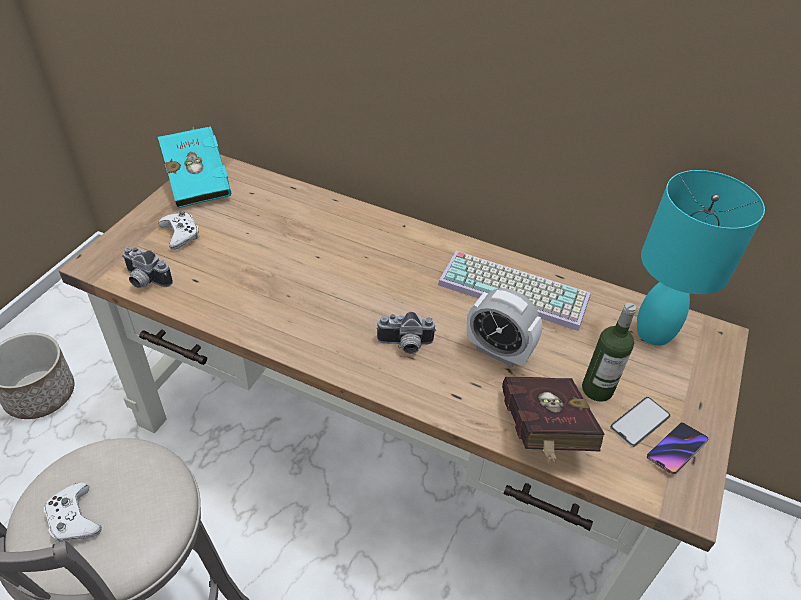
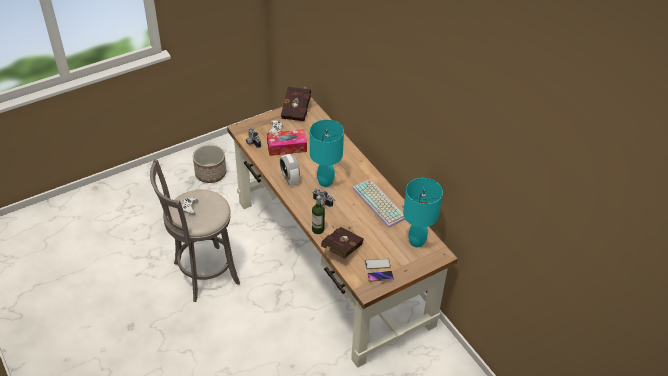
camera: 35 degrees right, 0 degrees up
(198, 182) = (297, 110): turquoise book -> red book
(233, 259) = (287, 147): none -> tissue box
(373, 296) = (325, 182): none -> turquoise table lamp
(498, 351) = (351, 220): alarm clock -> alarm clock (290, 179)
(597, 389) = (373, 248): bottle -> bottle (318, 229)

